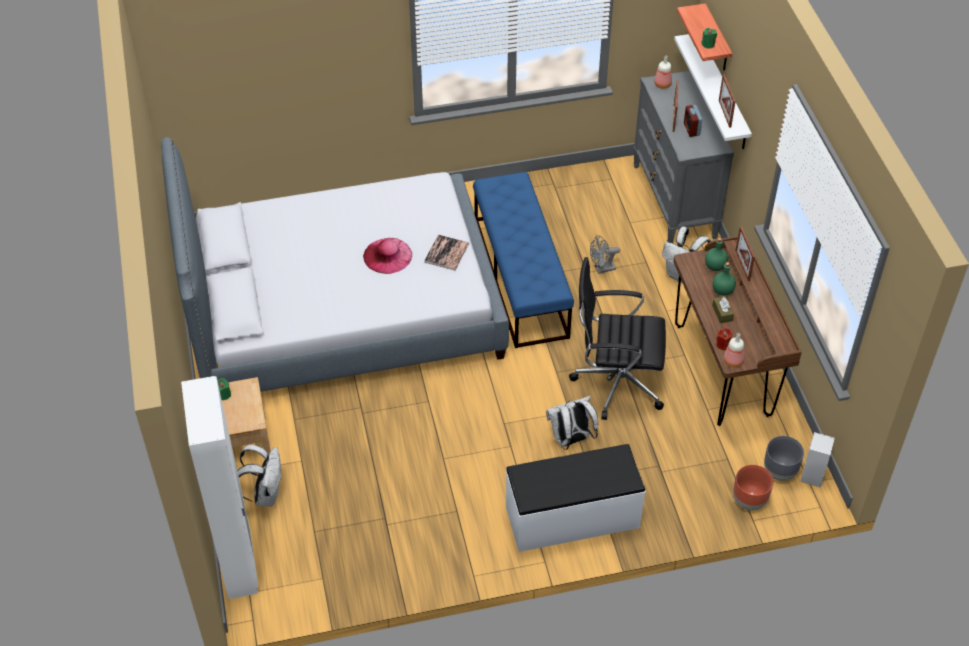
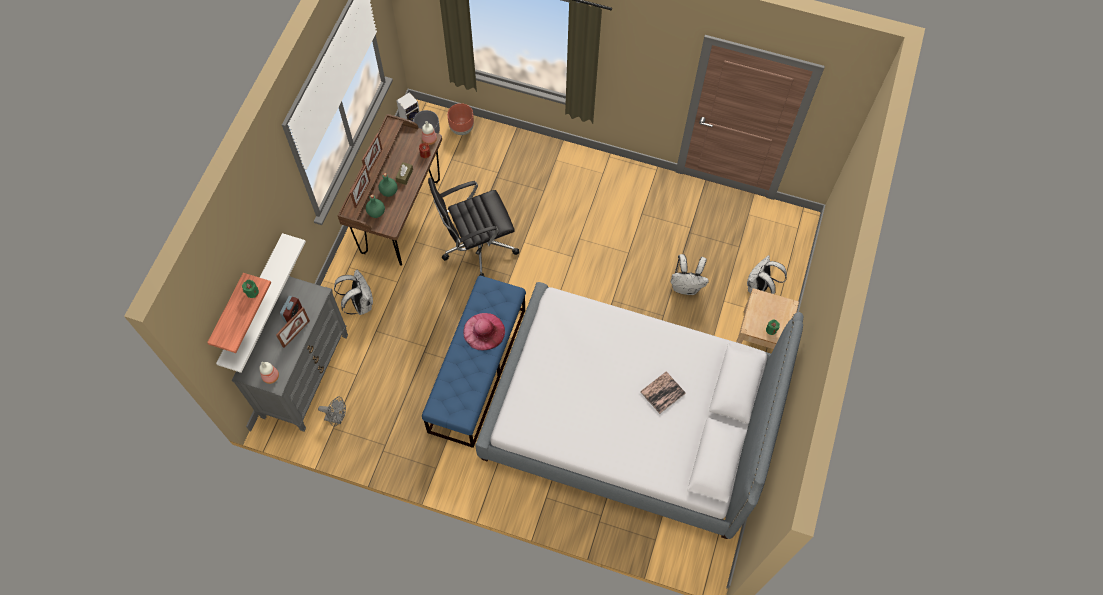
camera: 150 degrees left, 15 degrees up
(240, 565) = (796, 248): white wardrobe -> none
(387, 255) = (595, 370): pink hat -> pink hat (484, 331)
(446, 253) = (549, 348): book -> book (662, 392)
(571, 440) = (537, 222): white backpack -> white backpack (686, 287)
(572, 518) = (574, 173): white bench -> none
(602, 269) = (412, 343): grey fan -> grey fan (337, 418)
(616, 382) = (476, 246): black office chair -> black office chair turned 120 degrees clockwise
(724, 113) = (283, 262): picture frame -> picture frame (374, 162)

